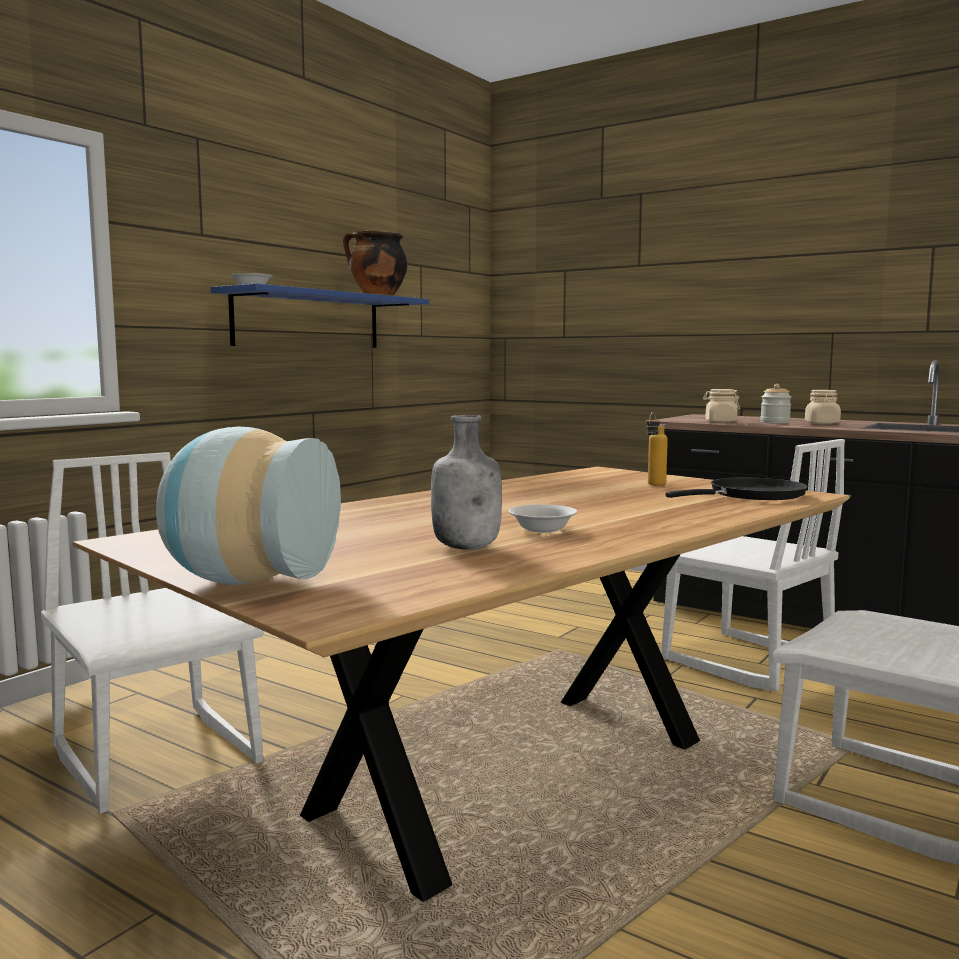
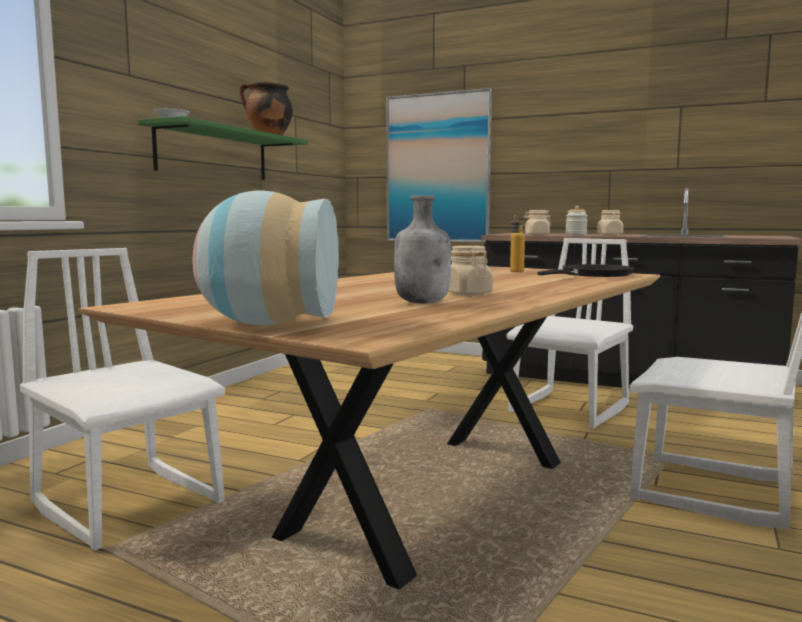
camera: 10 degrees left, 0 degrees up
(308, 320) = (214, 154): blue shelf -> green shelf
(543, 529) = (467, 293): white bowl -> beige jar
(604, 327) = (437, 168): none -> picture
(746, 662) = (570, 410): white chair -> white chair turned 90 degrees counterclockwise

